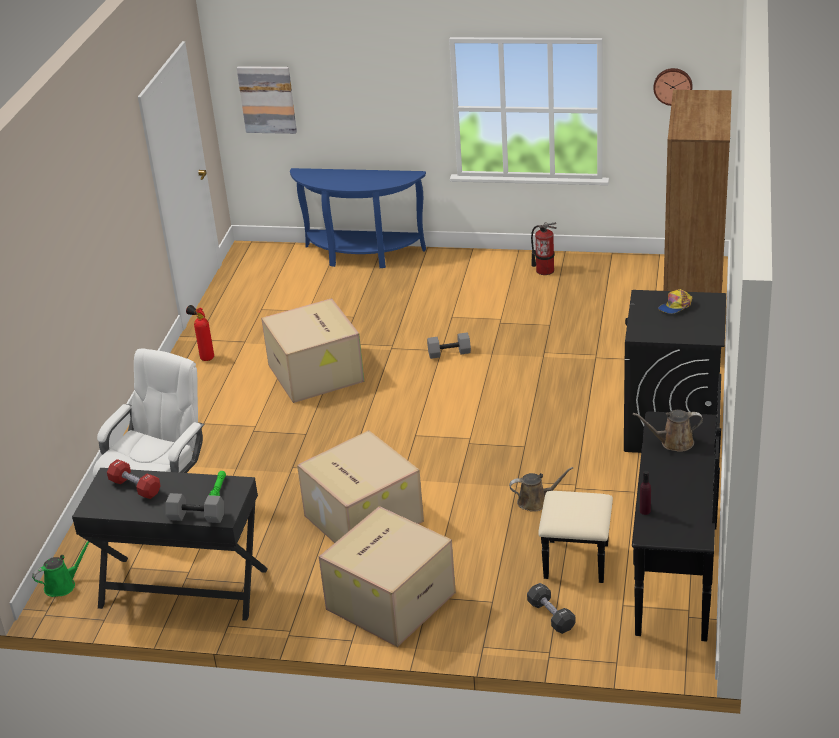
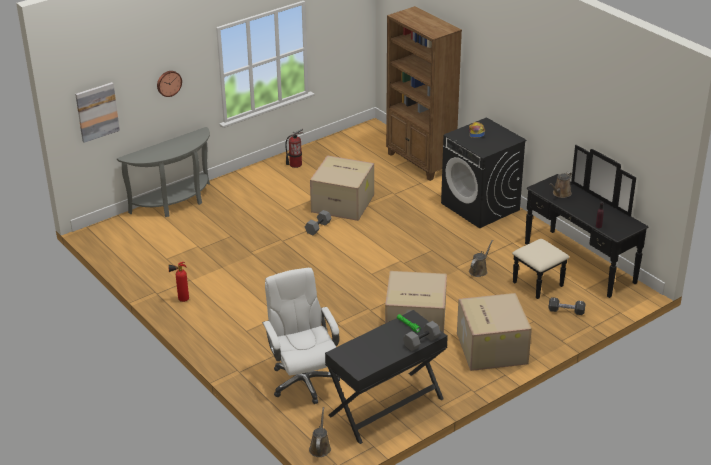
camera: 50 degrees left, 0 degrees up
(63, 585) = (320, 447): green watering can -> brown watering can
(135, 487) = (363, 349): red dumbbell -> none
(317, 373) = (264, 273): cardboard box -> cardboard box (343, 203)
(361, 255) = (175, 203): blue console table -> grey console table
(673, 86) = (343, 19): wall clock -> wall clock (168, 83)

